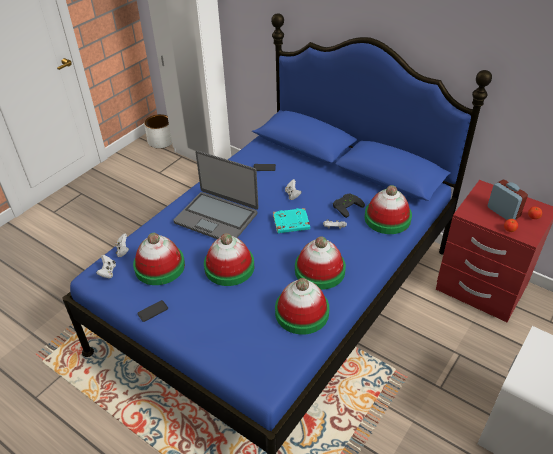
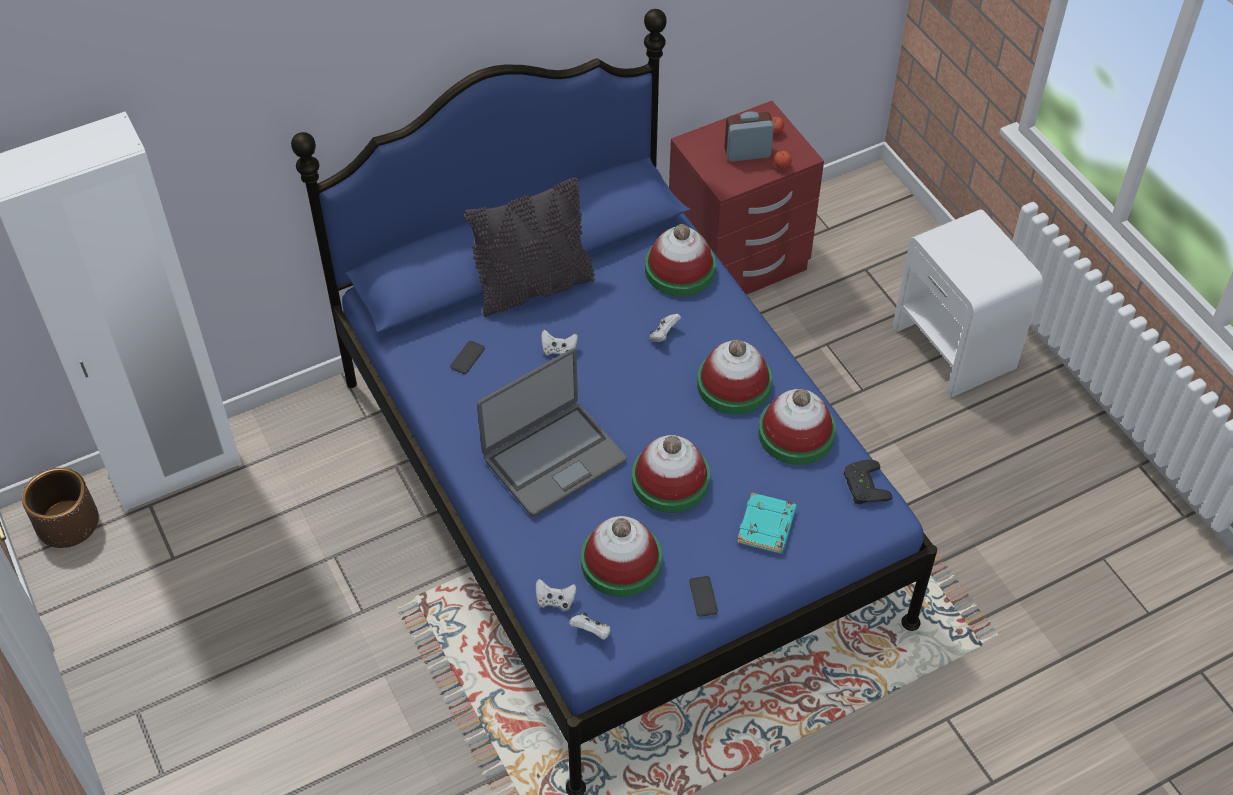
camera: 65 degrees left, 10 degrees up
(161, 141) = (67, 523): white planter -> brown planter
(291, 224) = (623, 377): turquoise book -> turquoise book (767, 527)
(328, 172) = (533, 287): none -> black pillow
(346, 206) = (624, 300): black game controller -> black game controller (862, 486)

